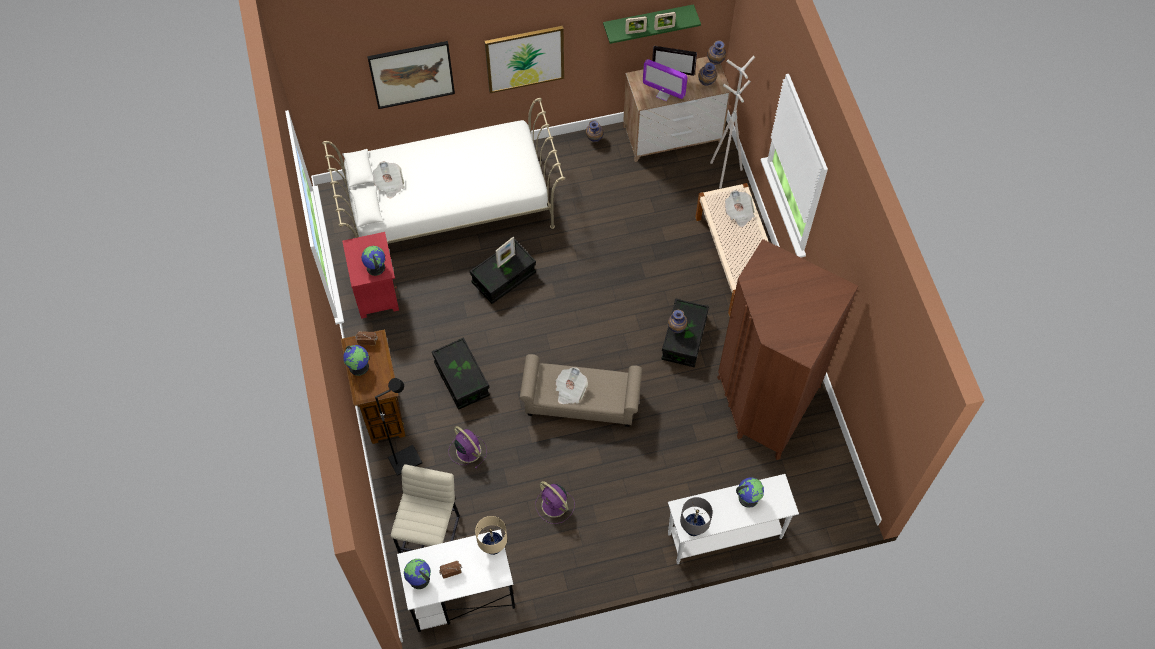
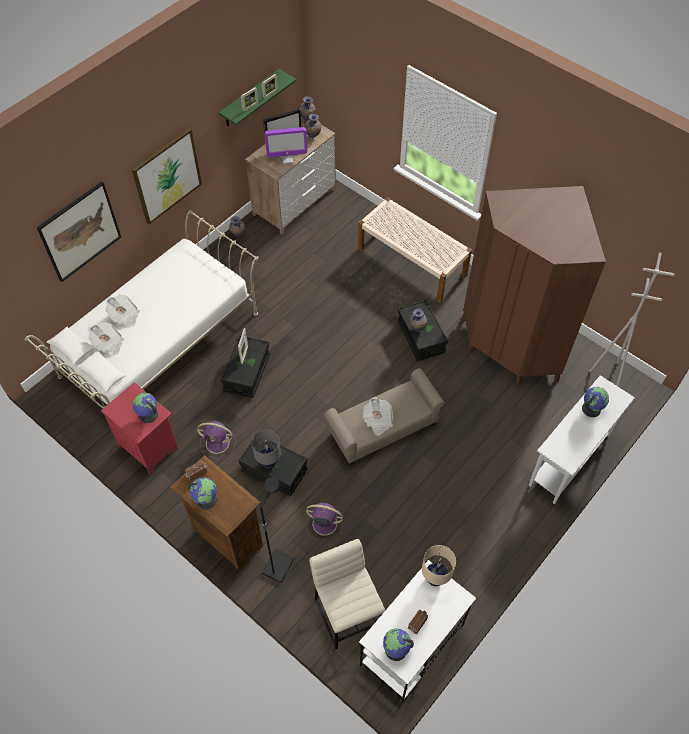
camera: 35 degrees left, 5 degrees down
(555, 506) = (428, 521): purple fan -> purple fan (218, 443)
(693, 528) = (573, 458): grey table lamp -> grey table lamp (268, 462)
(724, 173) = (354, 208): grey clothes rack -> grey clothes rack (608, 374)
(739, 213) = (399, 220): newspaper -> newspaper (124, 316)

